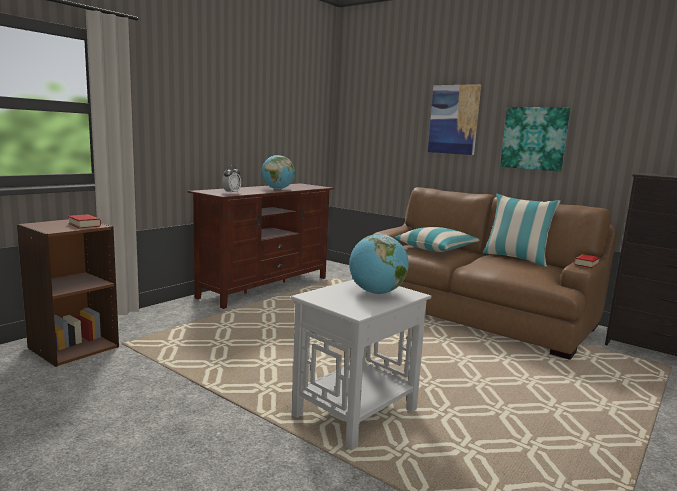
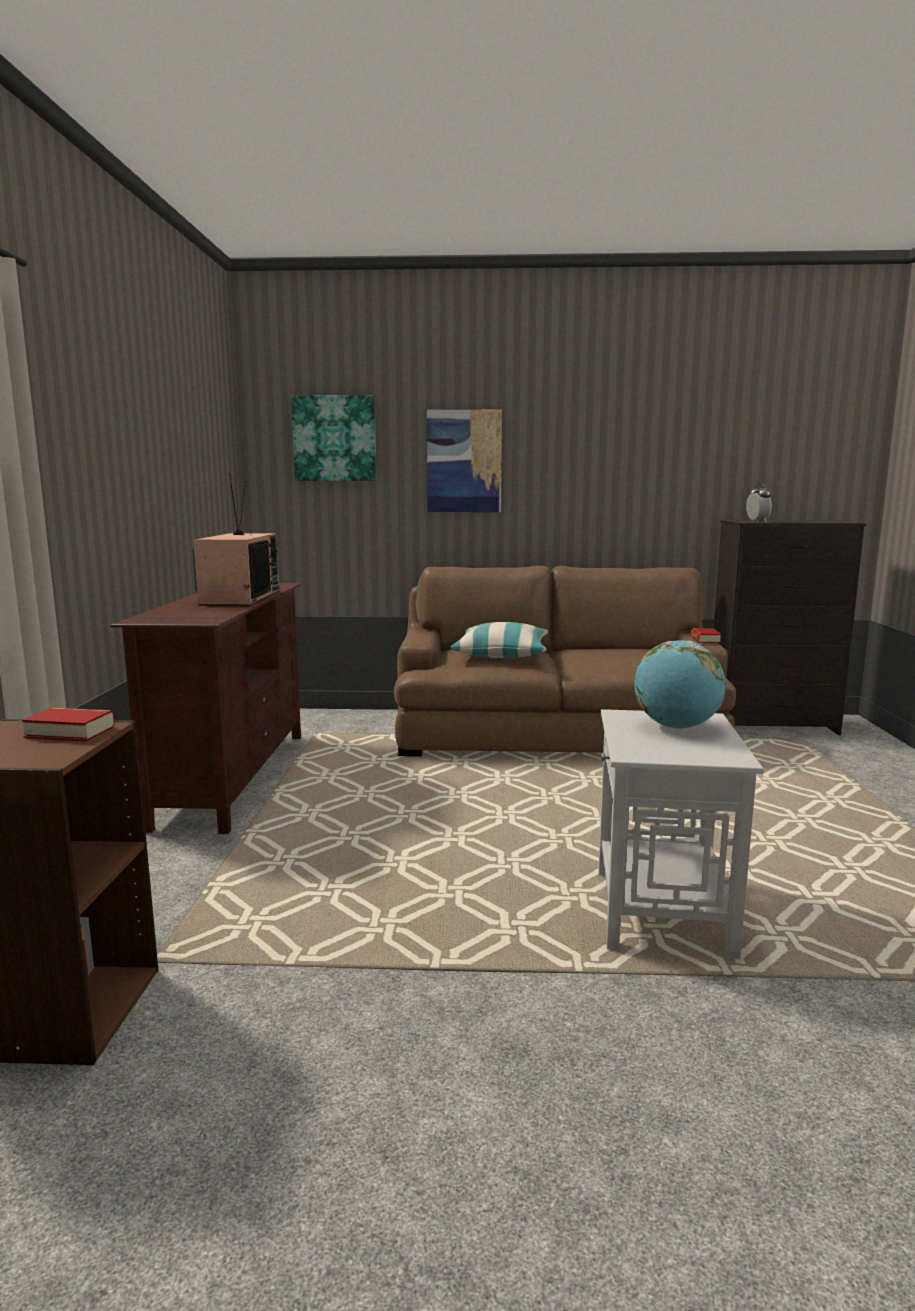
camera: 35 degrees left, 0 degrees up
(231, 192) = (201, 615): alarm clock -> alarm clock (757, 521)
(277, 189) = (239, 597): globe -> television
(516, 258) = (604, 648): pillow -> none
(534, 138) = (584, 484): picture -> picture (334, 438)

